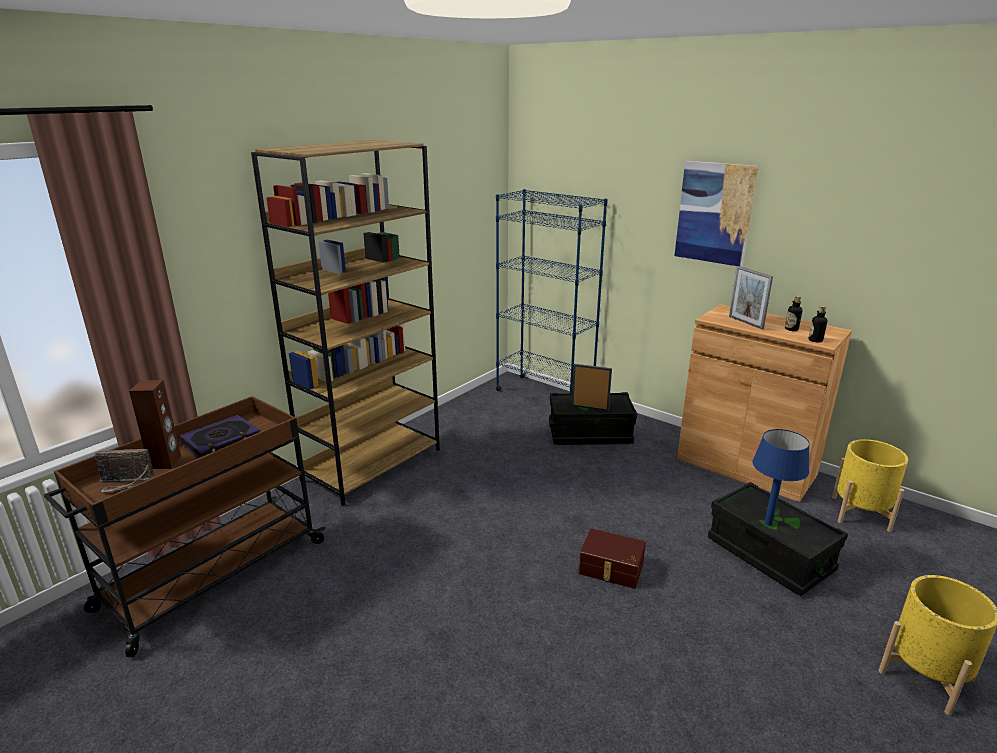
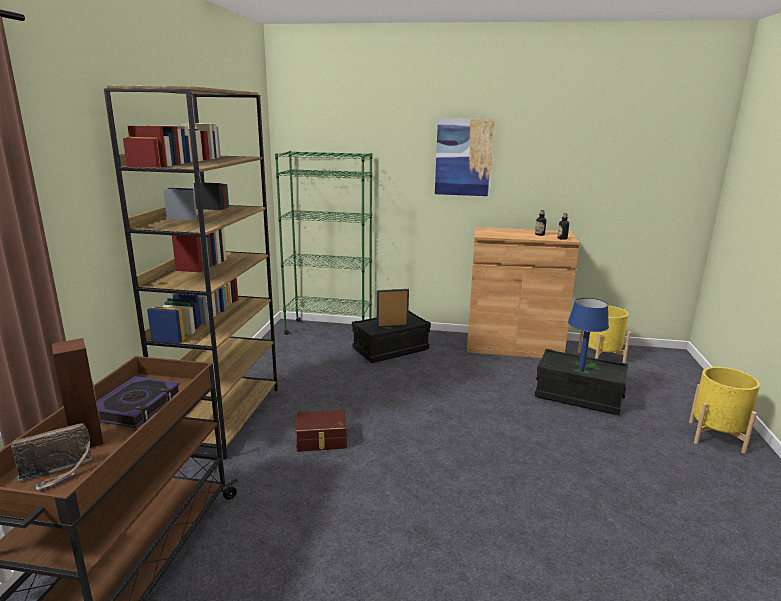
camera: 30 degrees left, 5 degrees down
(544, 395) = (329, 330): blue bookcase -> green bookcase
(611, 569) = (494, 436): brown storage box -> brown storage box (321, 440)
(745, 322) = (508, 234): picture frame -> none

